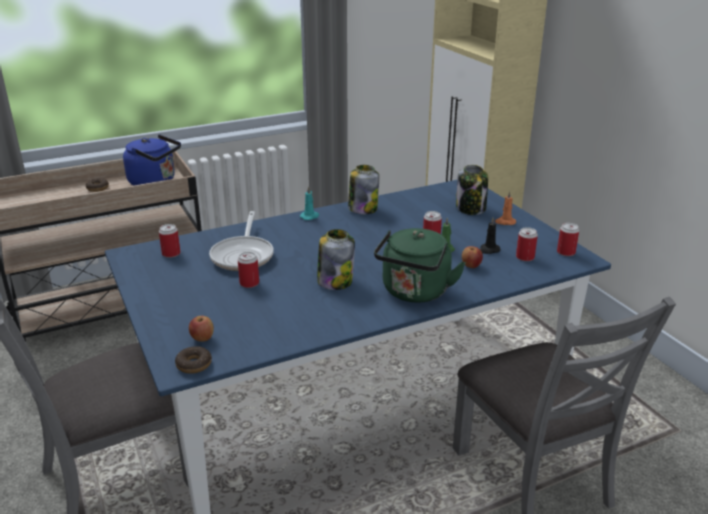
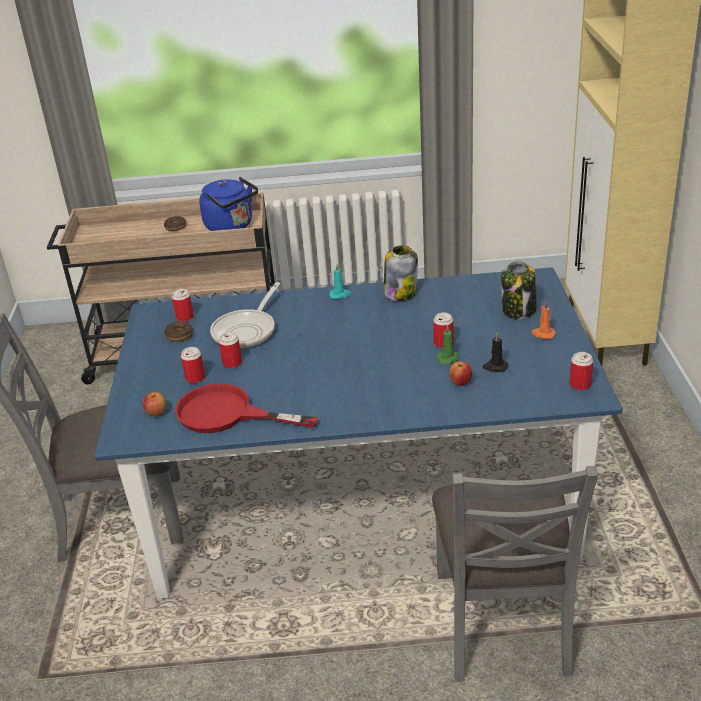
camera: 25 degrees right, 5 degrees up
(194, 364) = (134, 437): donut -> donut (179, 335)
(278, 326) = (227, 414): none -> red frying pan
(335, 281) = (311, 375): jar -> none
(414, 293) = (378, 403): green kettle -> none
(525, 257) = (527, 383): can -> can (195, 378)

